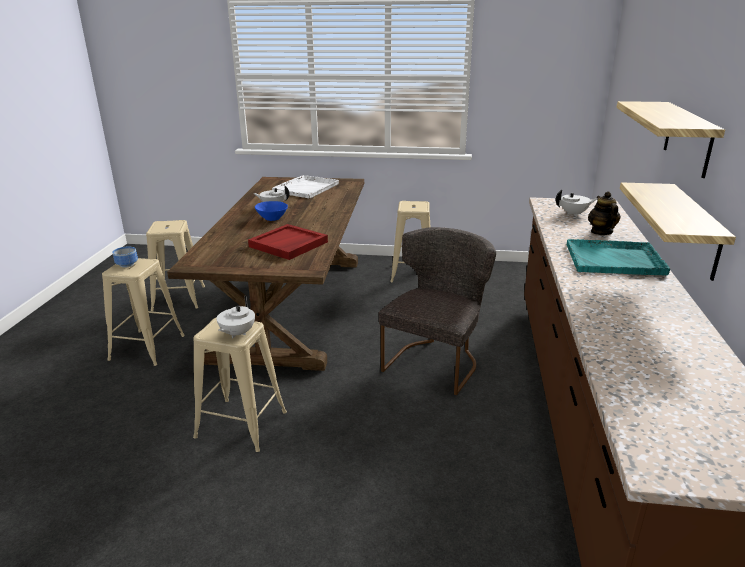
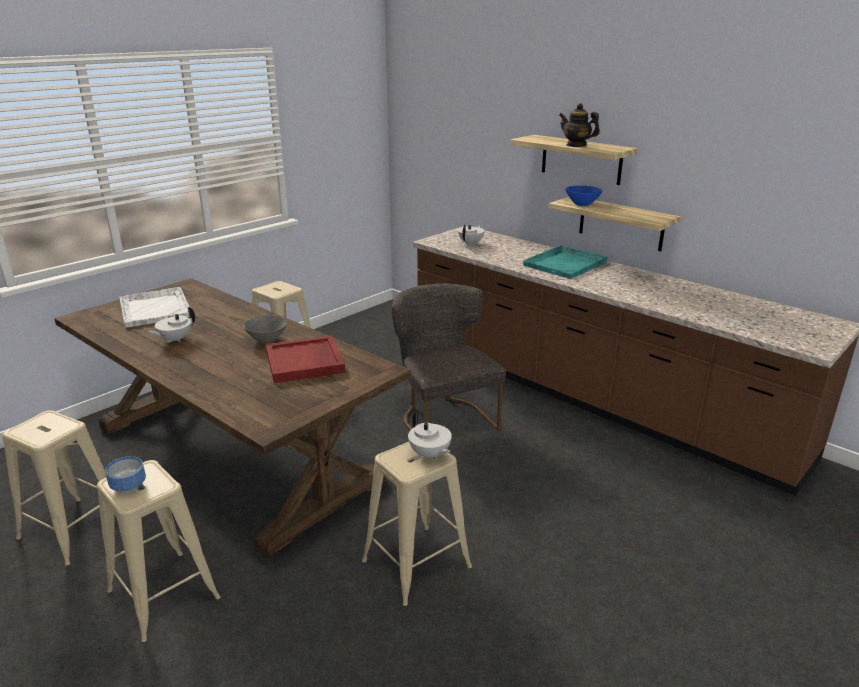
camera: 55 degrees left, 0 degrees up
(272, 219) = (215, 350): blue bowl -> blue bowl (583, 204)
(306, 224) = (267, 339): none -> grey bowl
(601, 232) = (515, 249): teapot -> teapot (576, 145)

